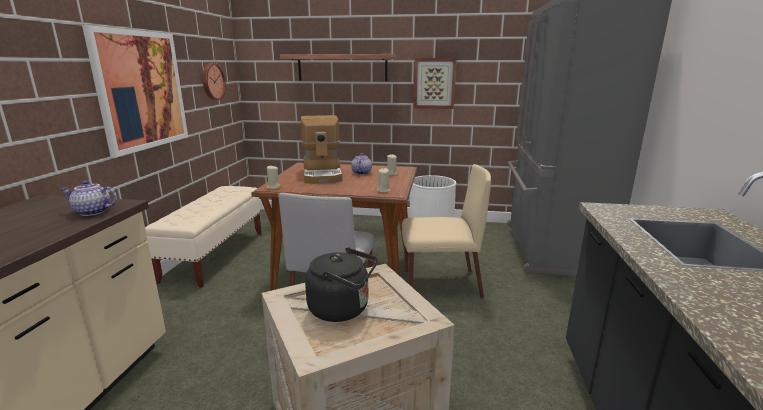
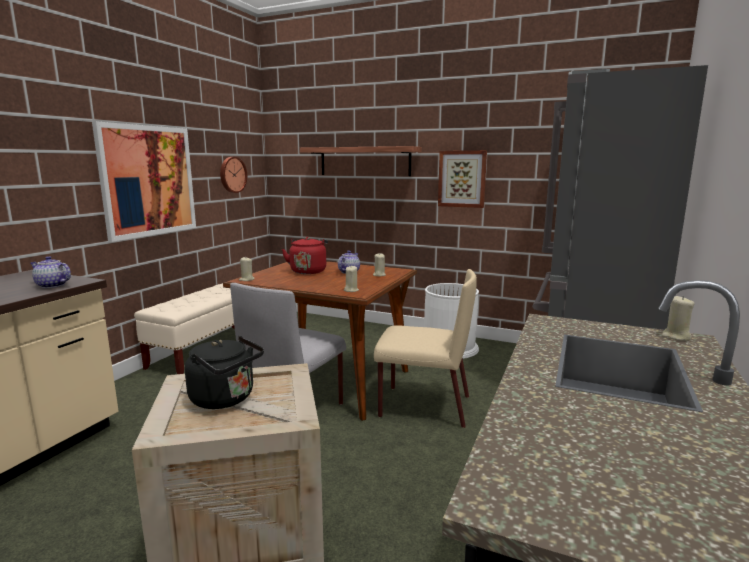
camera: 15 degrees right, 5 degrees down
(323, 174) = (308, 271): coffee machine -> red kettle
(702, 212) = (676, 336): none -> beige candle

